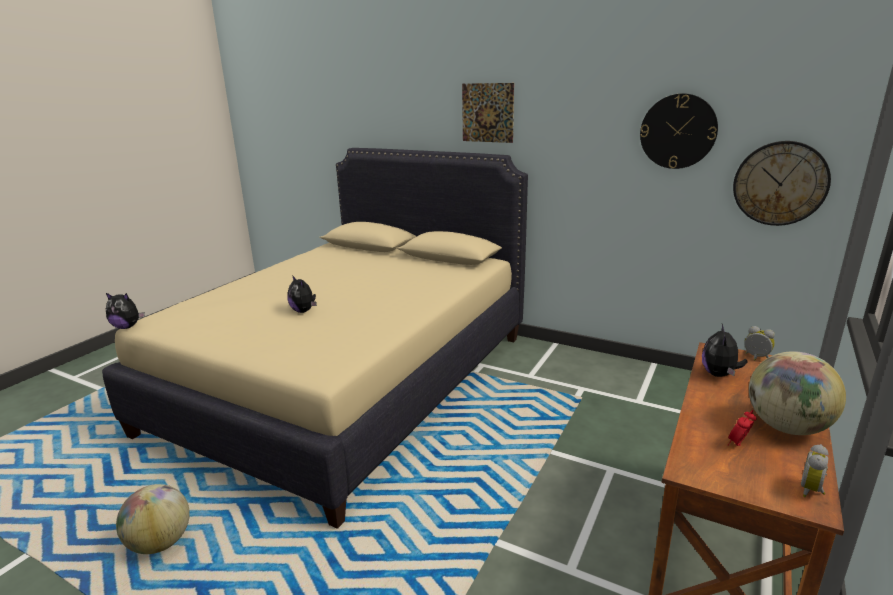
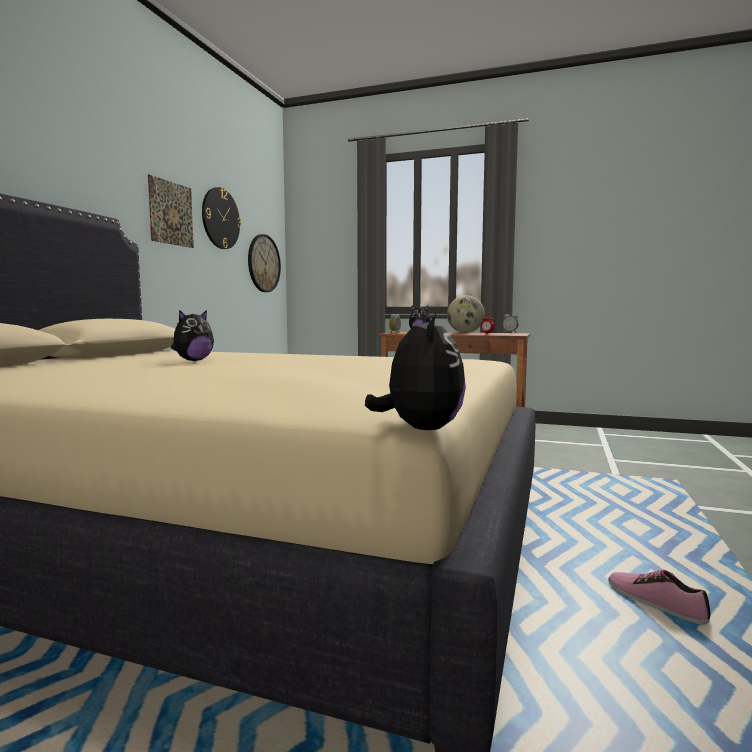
camera: 100 degrees left, 15 degrees down
(160, 543) = (655, 602): globe -> shoe
(304, 311) = (314, 369): plush toy -> plush toy (193, 360)
(487, 113) = (69, 157): picture -> picture (171, 213)

